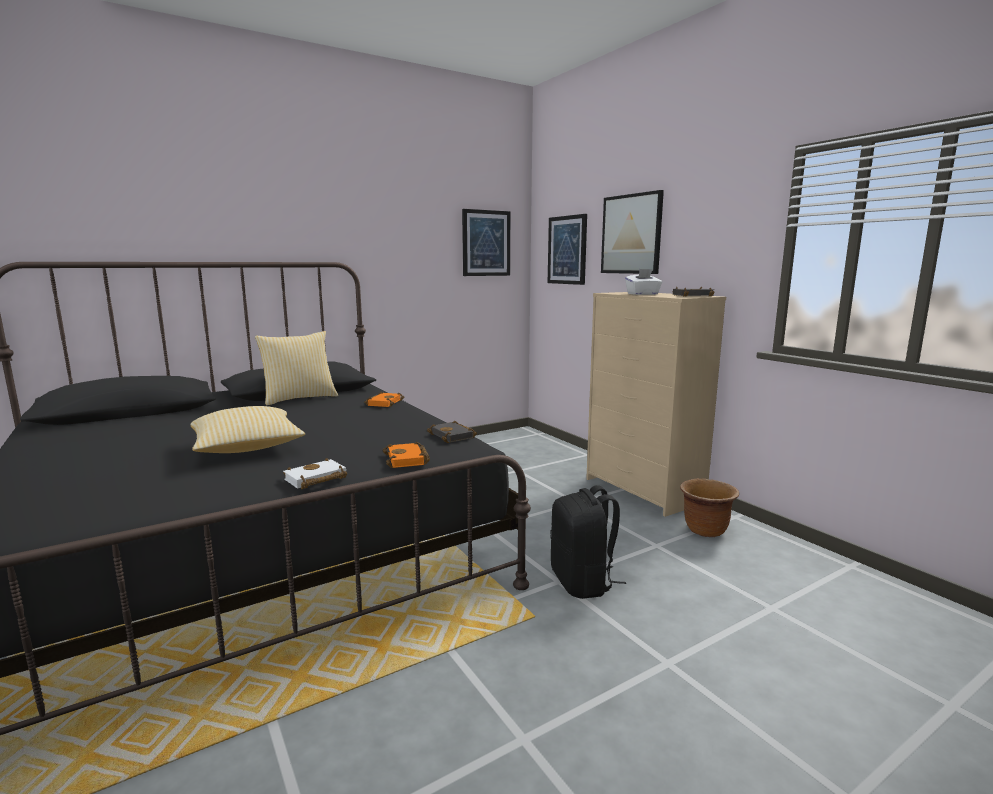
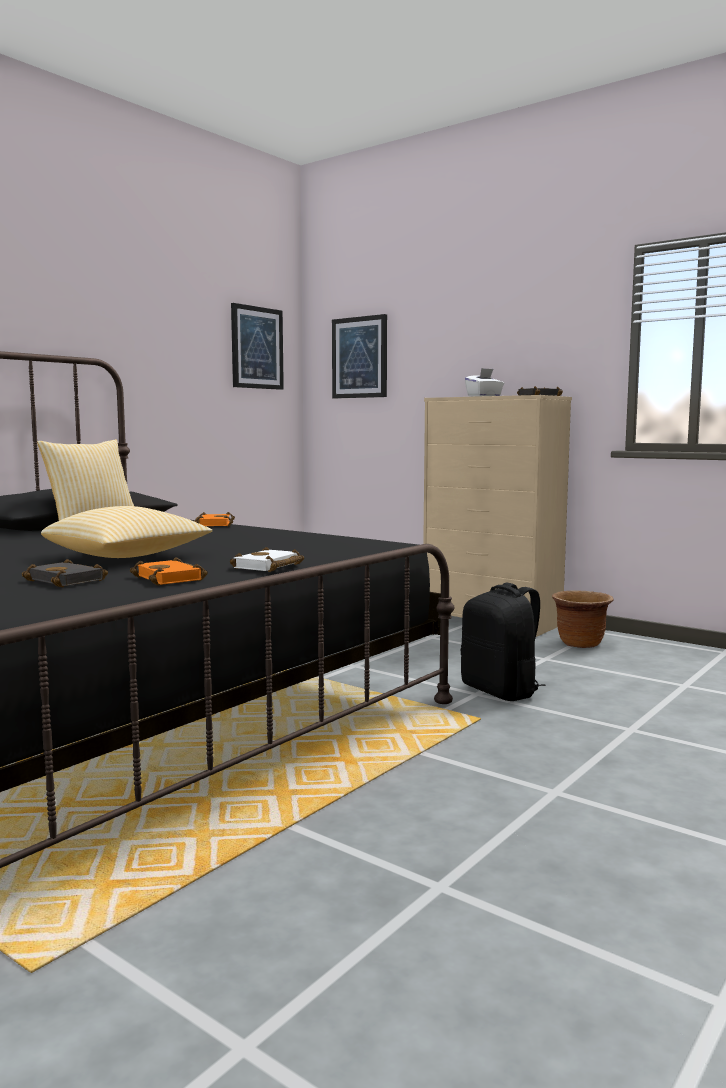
camera: 20 degrees left, 5 degrees down
(408, 460) = (340, 552): orange book -> orange book (172, 578)
(454, 436) = (353, 538): black book -> black book (69, 580)
(631, 234) = (449, 336): picture -> none

